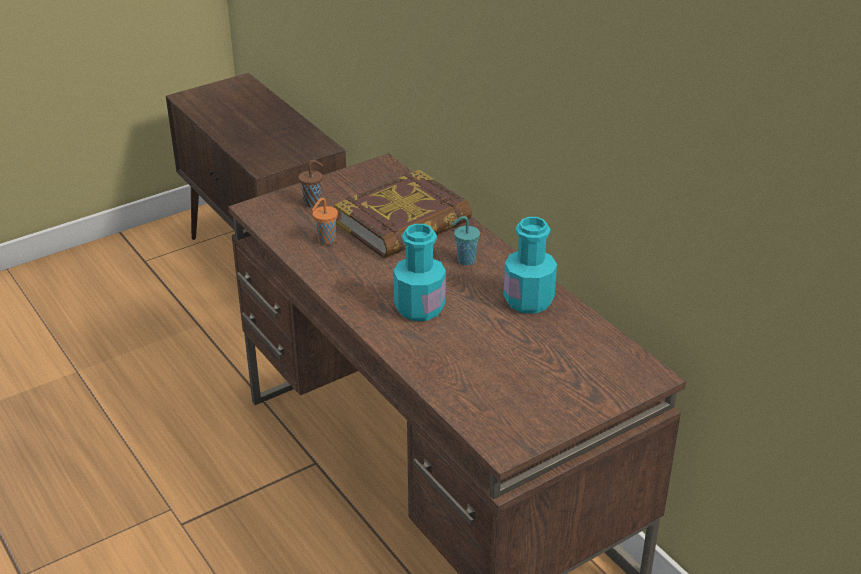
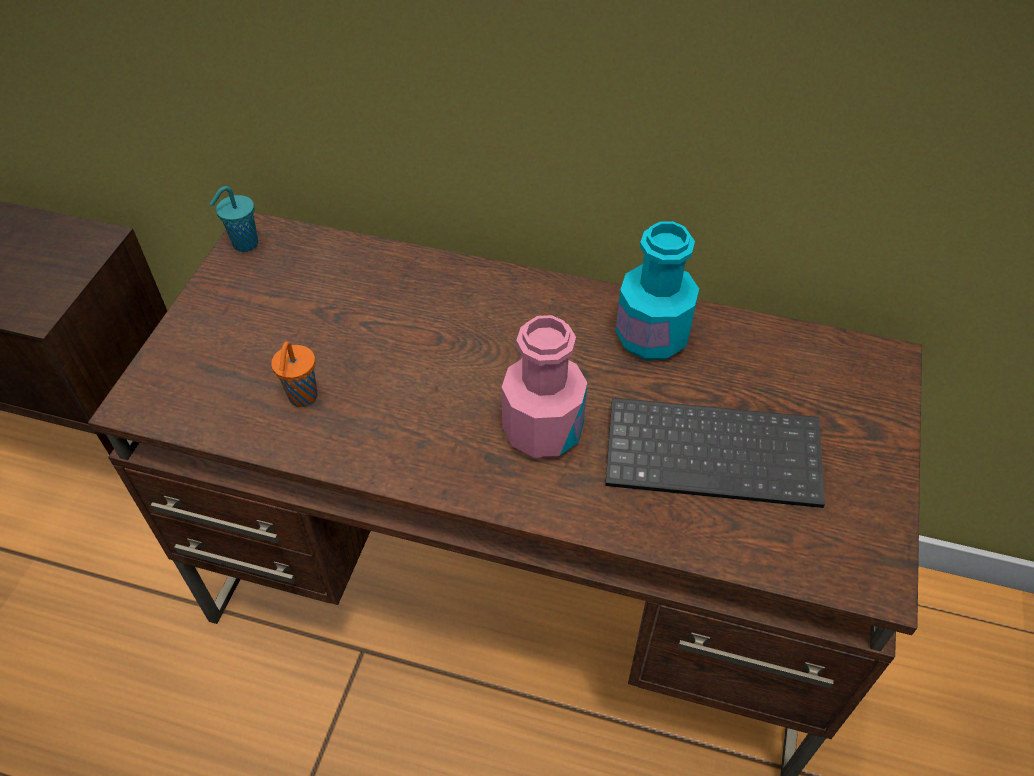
camera: 40 degrees left, 15 degrees up
(313, 203) = (218, 344): brown cup -> none
(404, 224) = (379, 309): book -> none
(419, 308) = (542, 430): turquoise bottle -> pink bottle
(465, 260) = (515, 321): turquoise cup -> turquoise cup (244, 244)
(494, 360) = (715, 452): none -> keyboard

